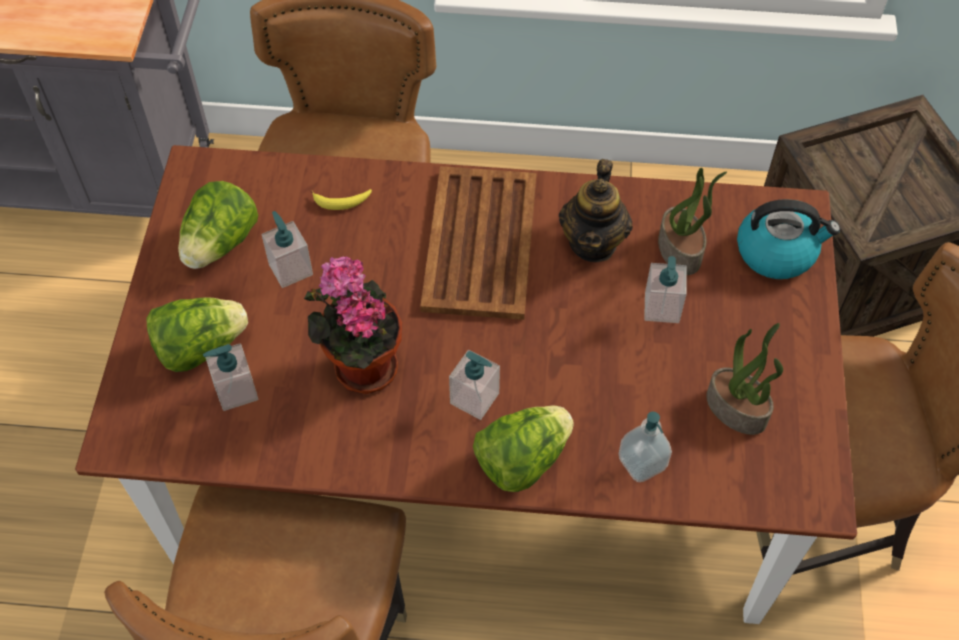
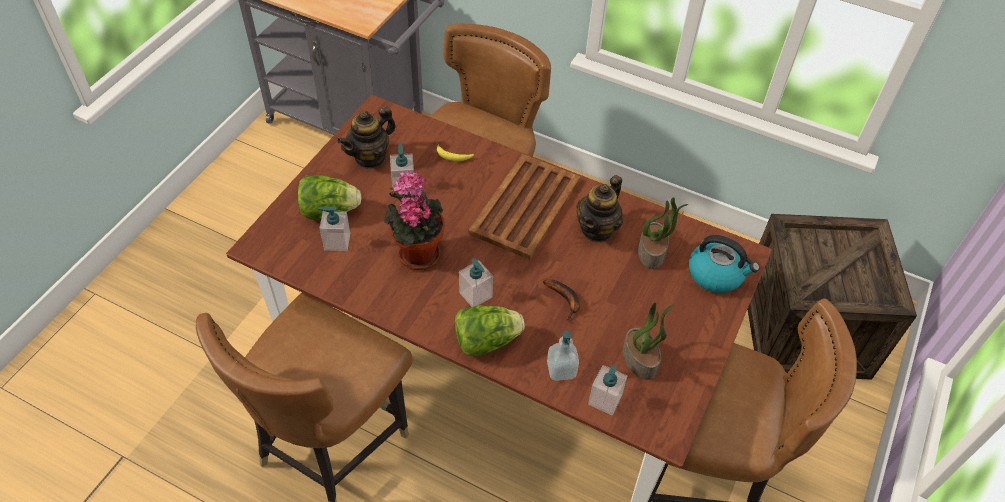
camera: 20 degrees right, 5 degrees down
(220, 244) = (370, 157): lettuce -> teapot
(599, 360) = (565, 300): none -> banana
(661, 308) = (621, 282): soap dispenser -> soap dispenser (605, 400)

